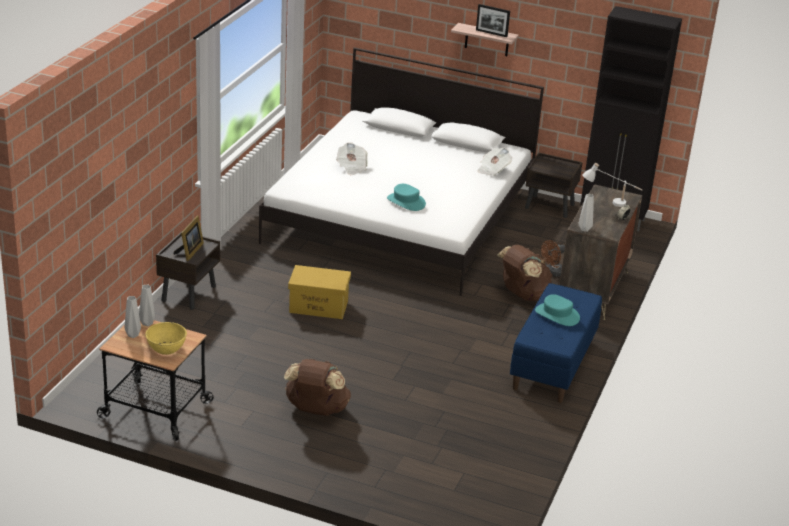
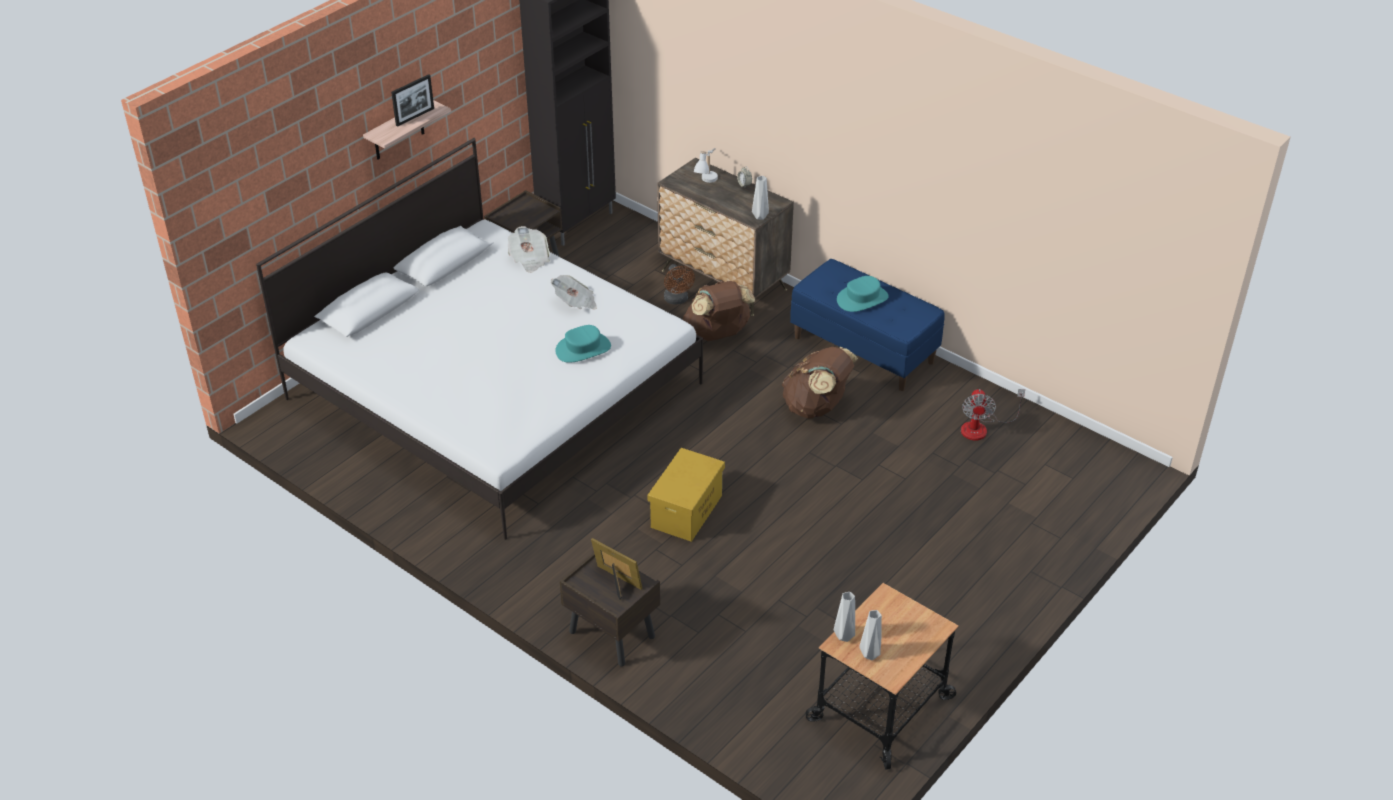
camera: 70 degrees left, 10 degrees up
(166, 348) = (908, 625): yellow bowl -> none
(316, 410) = (910, 557): brown backpack -> brown backpack (816, 407)
(352, 167) = (470, 376): newspaper -> newspaper (575, 303)
(491, 434) = (981, 428): none -> fan

